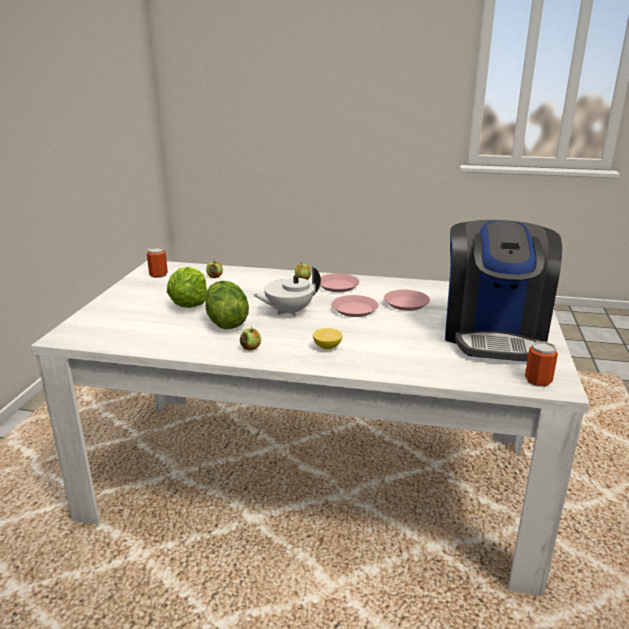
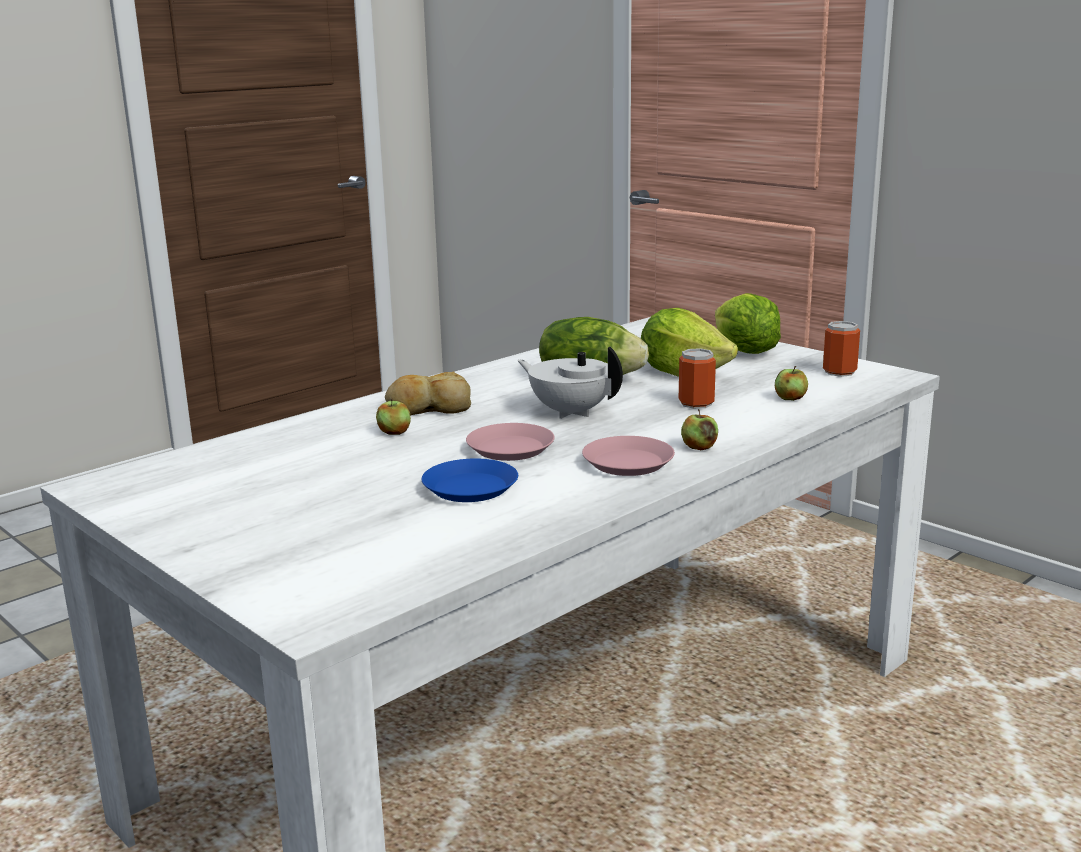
camera: 125 degrees right, 5 degrees down
(131, 299) = (744, 352): none -> lettuce
(250, 348) = (494, 379): apple -> apple (394, 432)
(288, 312) = (570, 412): white teapot -> white teapot turned 60 degrees counterclockwise
(327, 347) = (428, 408): lemon -> bread
(406, 303) = (470, 488): pink plate -> blue plate
(493, 333) = (262, 508): coffee machine -> none
(538, 381) = (126, 480): can -> can (696, 403)

